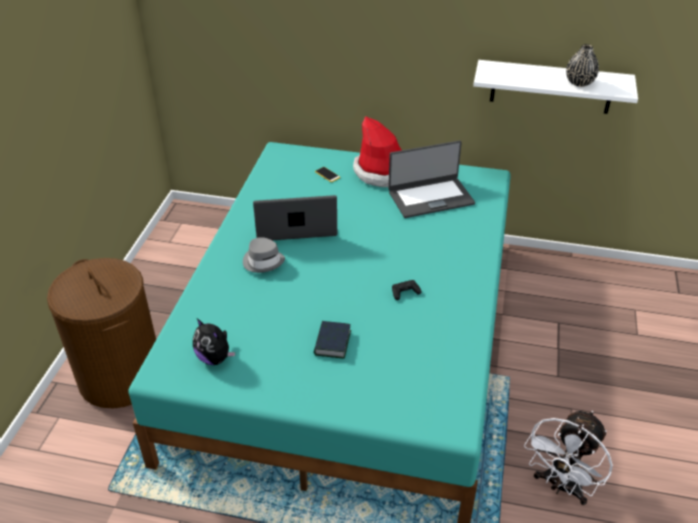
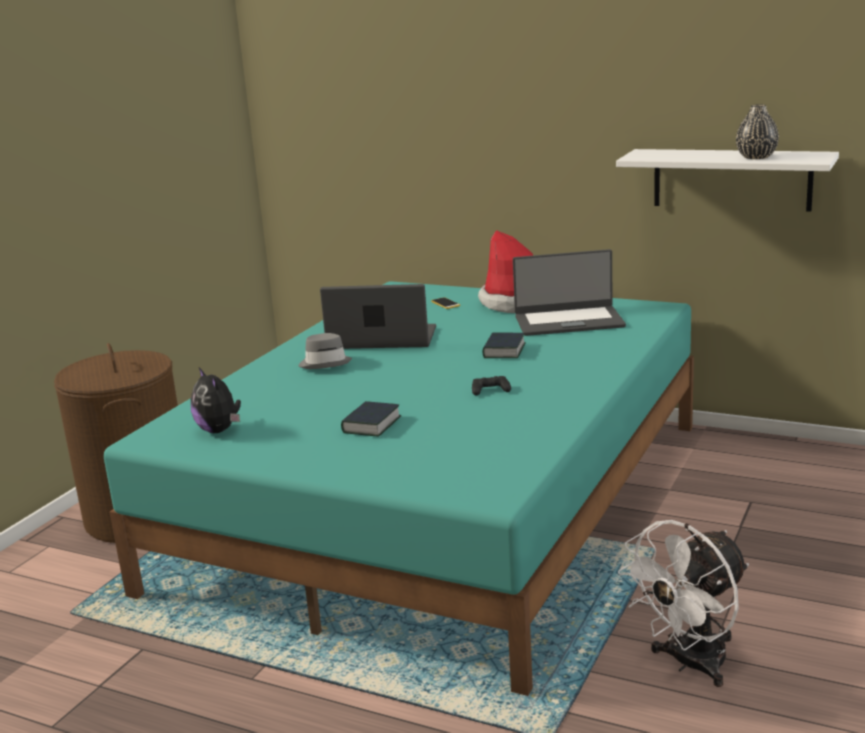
camera: 15 degrees right, 20 degrees down
(396, 239) = (504, 351): none -> book

